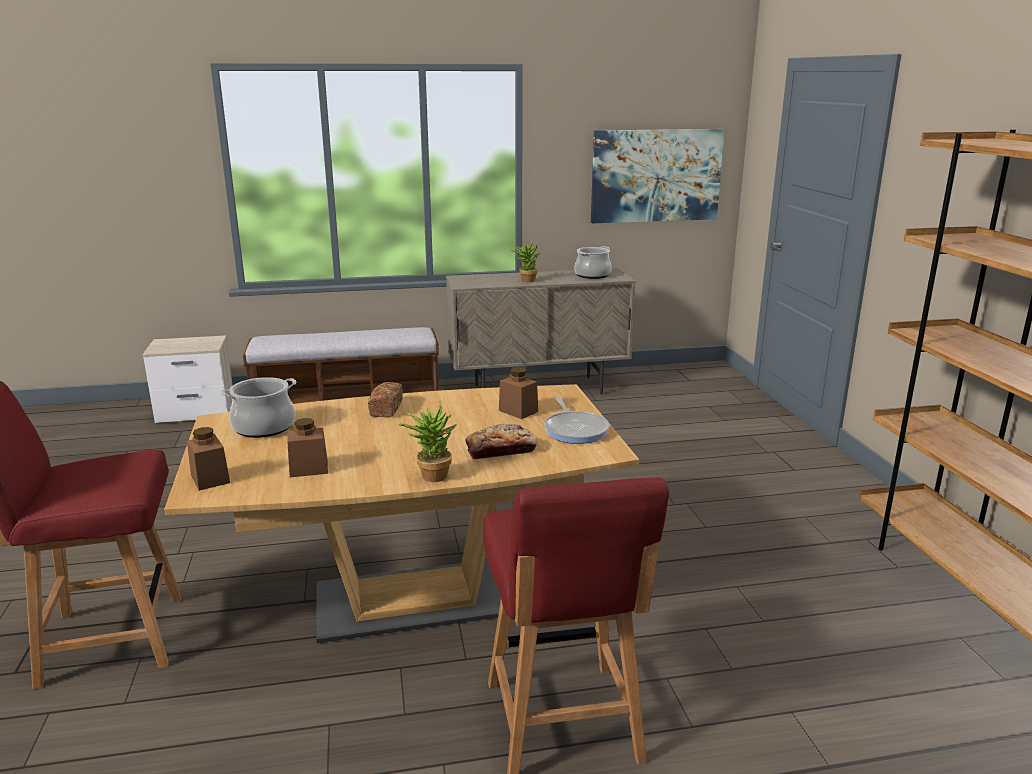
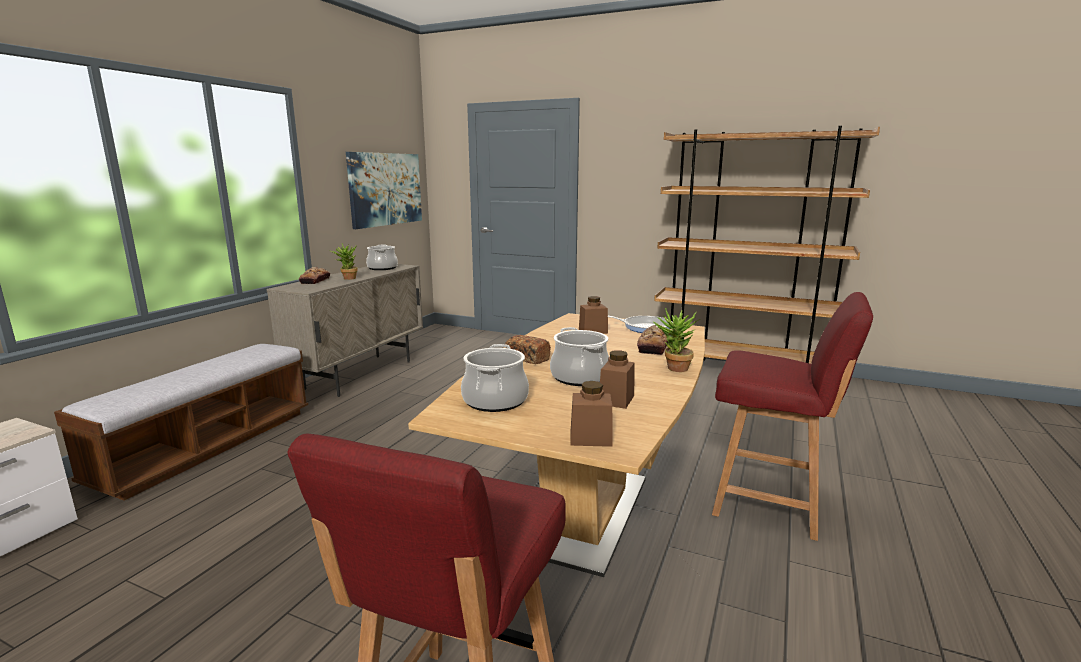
camera: 55 degrees left, 5 degrees down
(355, 441) = (580, 377): none -> cooking pot
(497, 276) = (315, 281): none -> bread

